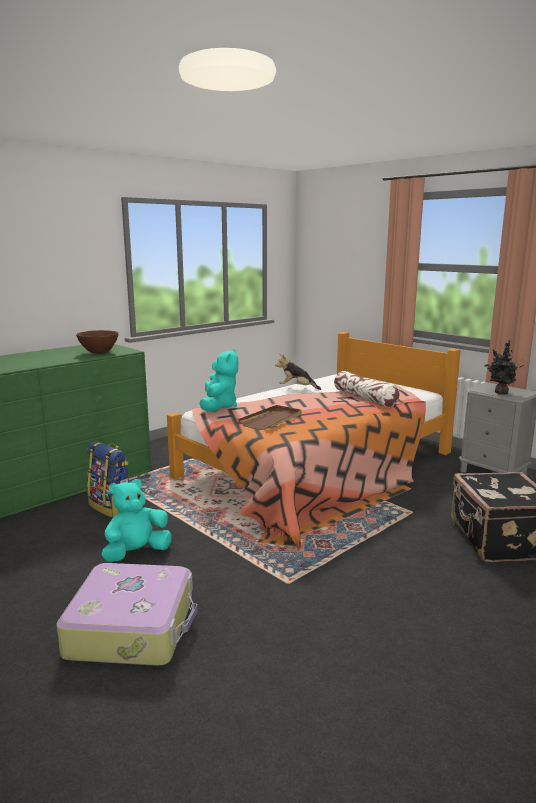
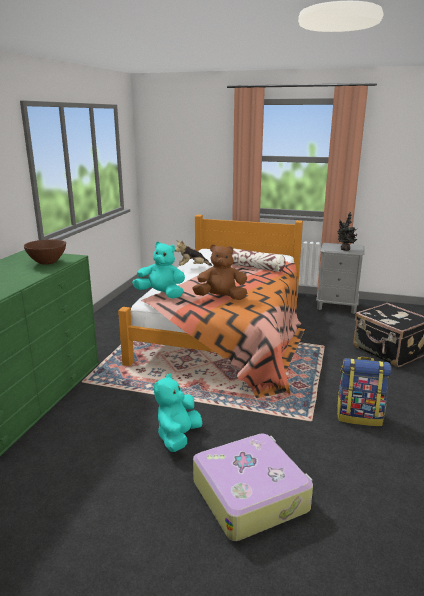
camera: 30 degrees left, 5 degrees up
(112, 507) = (105, 405): backpack -> backpack (359, 416)
(219, 406) = (161, 294): turquoise plush toy -> turquoise plush toy turned 45 degrees counterclockwise
(271, 420) = (221, 298): brown tray -> brown plush toy

